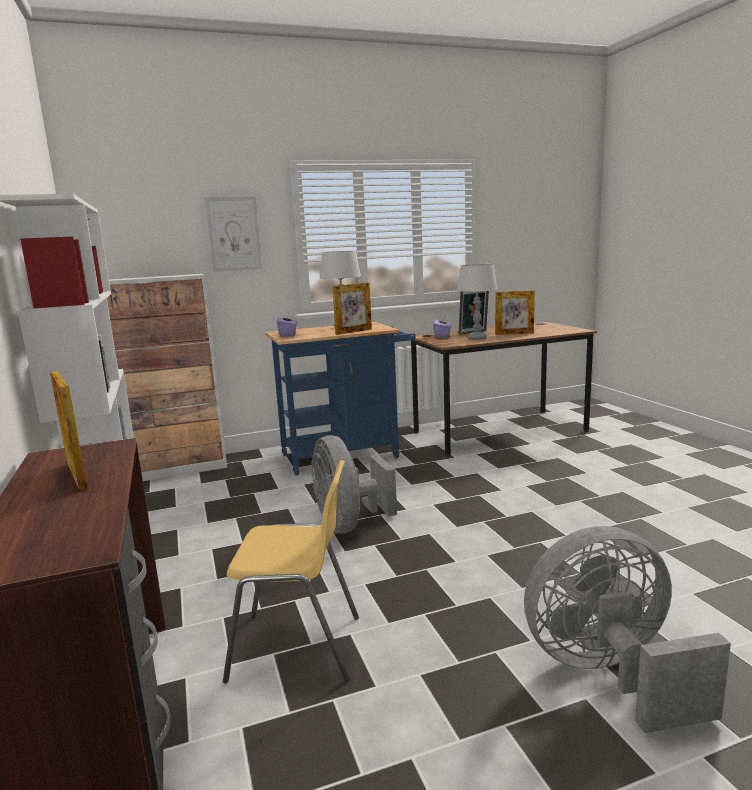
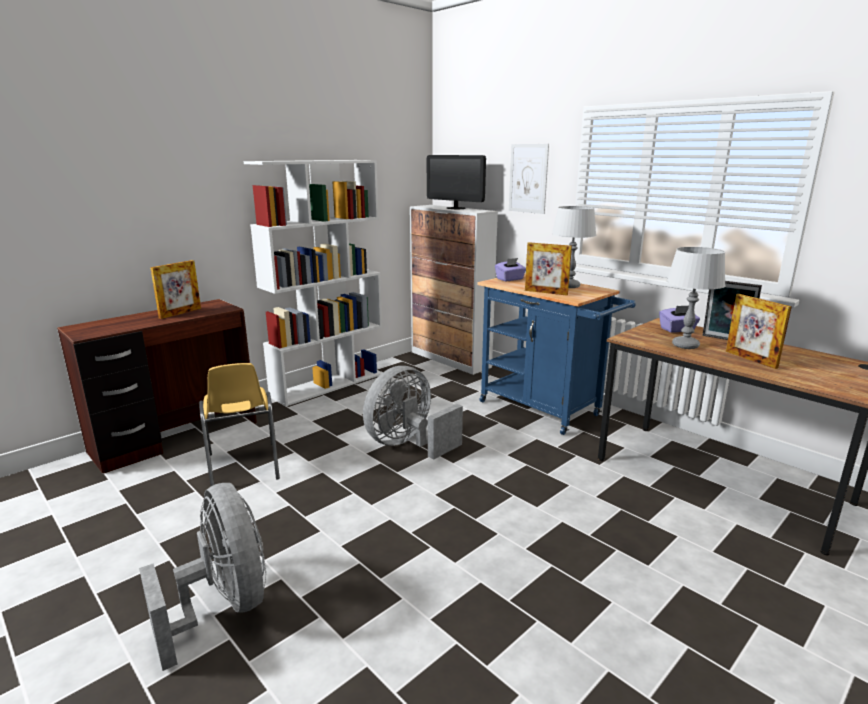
camera: 65 degrees right, 5 degrees up
(146, 277) = (456, 208): none -> monitor

